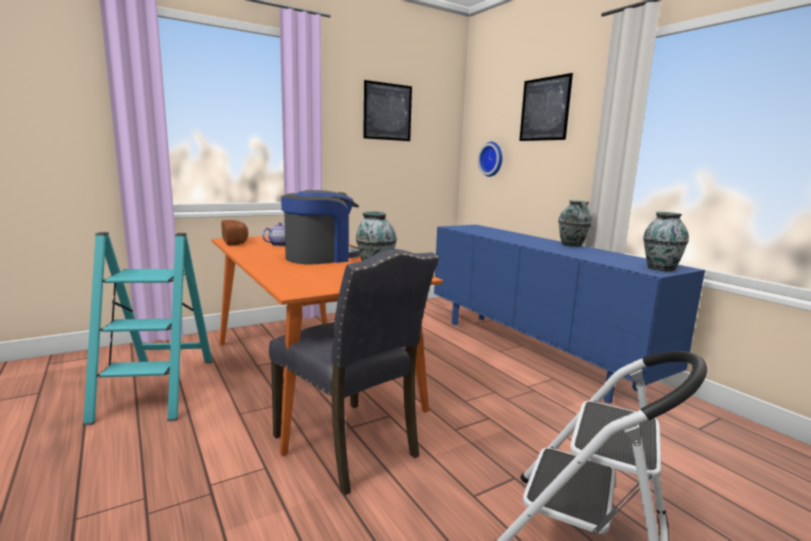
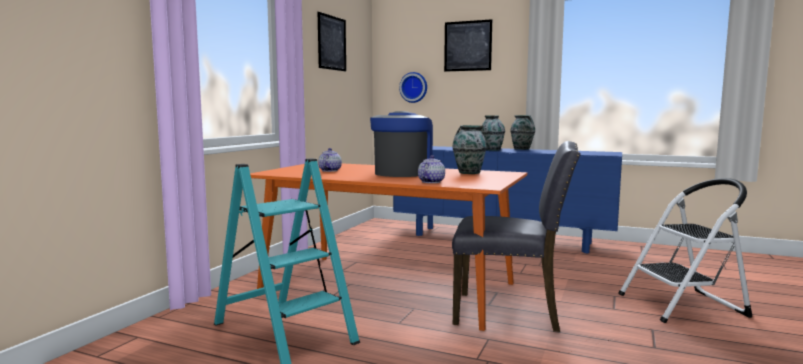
camera: 35 degrees left, 5 degrees down
(236, 241) = (281, 173): bread -> none
(282, 274) = (431, 182): none -> teapot
(661, 268) = (606, 153): vase -> vase (492, 150)

